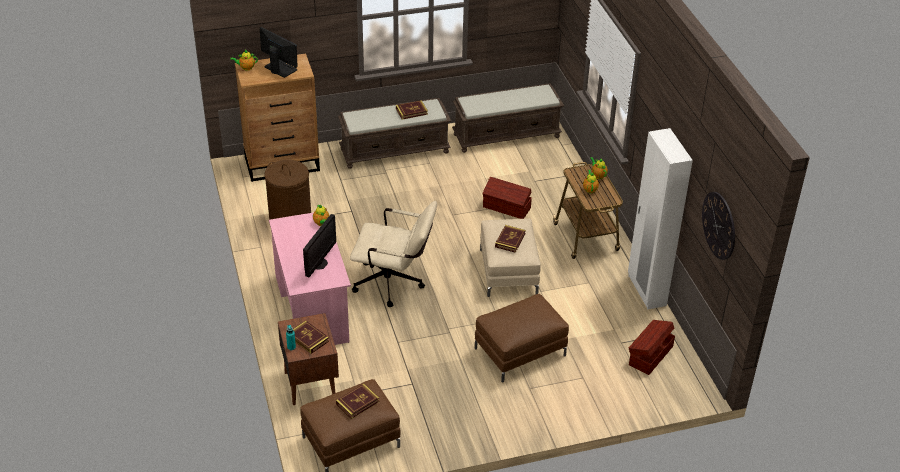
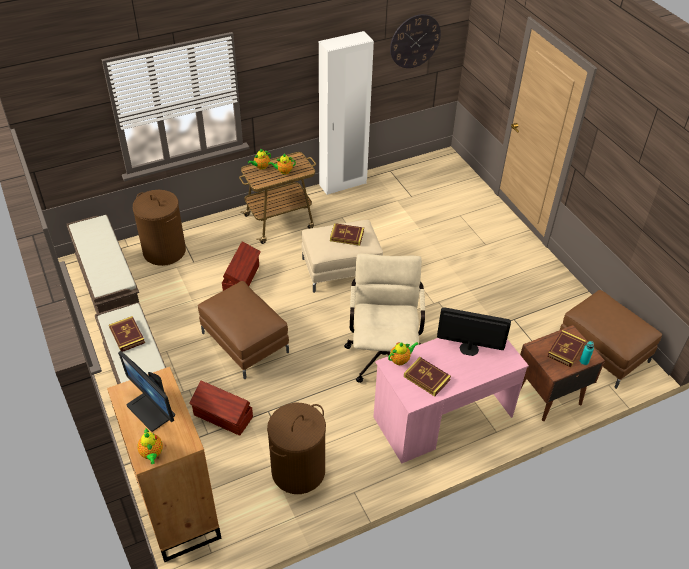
camera: 100 degrees left, 5 degrees up
(280, 68) = (152, 410): monitor -> monitor turned 75 degrees counterclockwise
(357, 403) = (607, 314): book -> book (426, 378)
(520, 352) = (445, 253): brown ottoman -> brown ottoman (245, 342)
(551, 165) = (164, 251): none -> brown laundry basket
(650, 355) = (420, 181): brown storage box -> brown storage box (223, 417)

